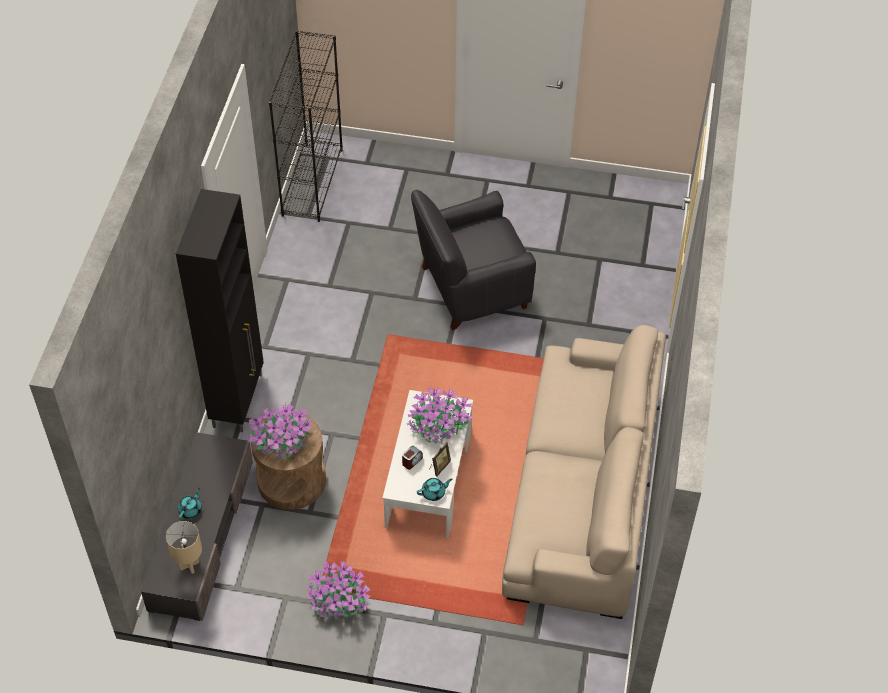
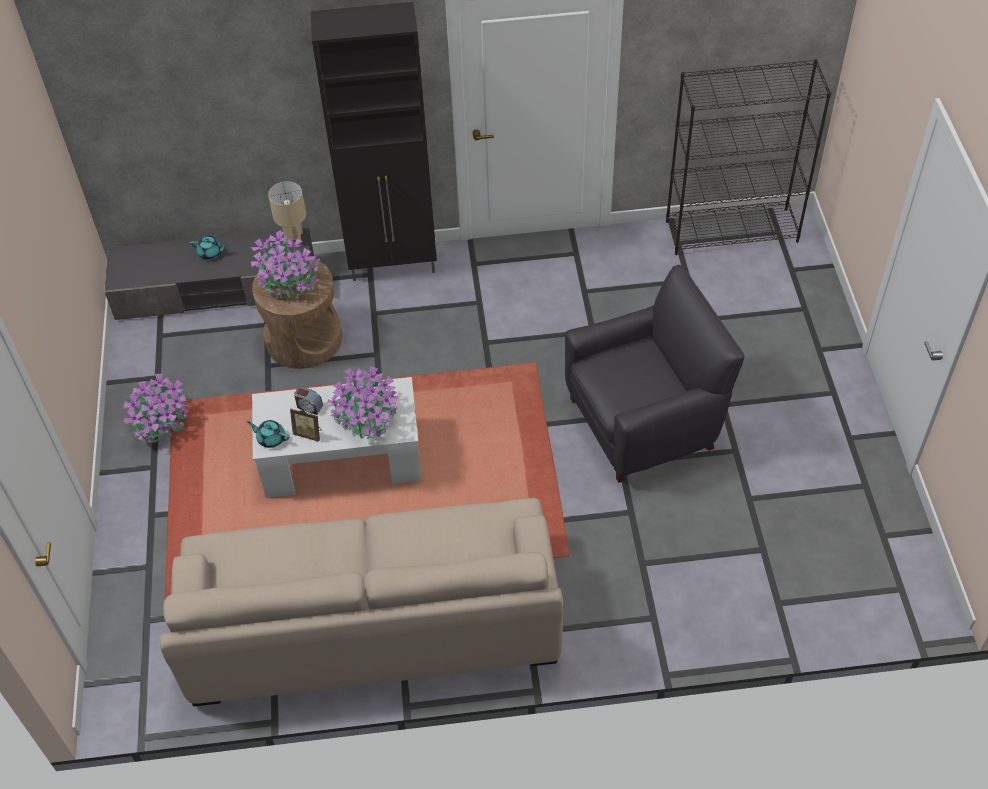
camera: 75 degrees right, 0 degrees up
(189, 565) = (144, 272): beige table lamp -> beige table lamp (294, 237)
(434, 492) = (271, 438): turquoise teapot -> turquoise teapot turned 150 degrees clockwise
(471, 287) = (644, 422): black armchair -> black armchair turned 105 degrees clockwise

